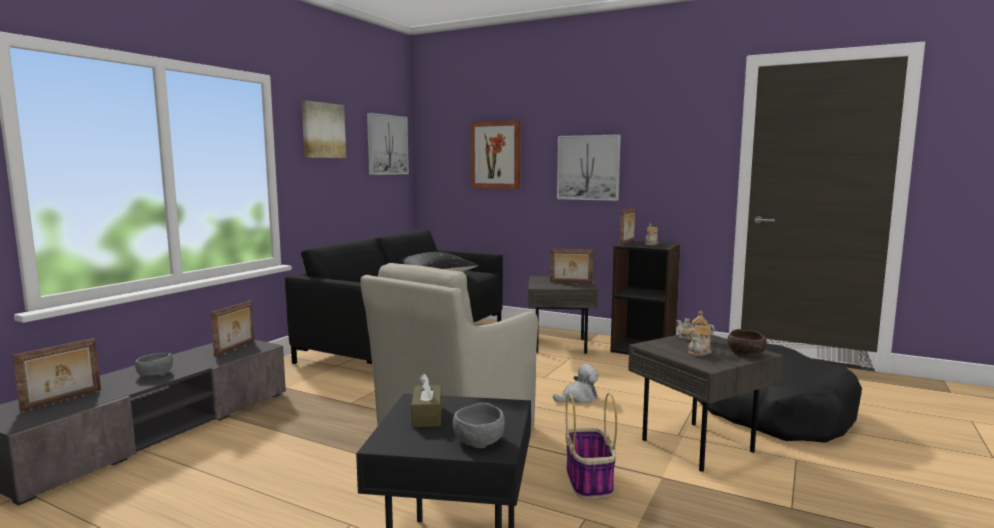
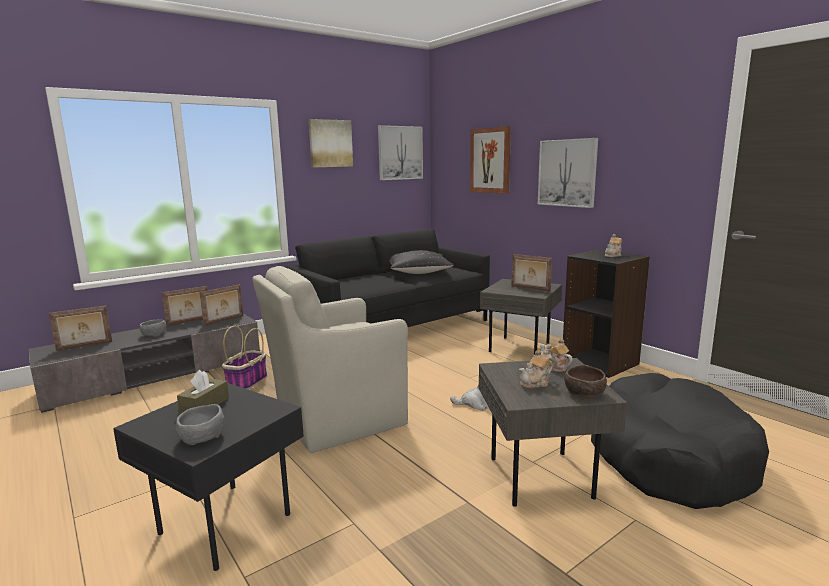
camera: 25 degrees right, 5 degrees up
(589, 481) = (397, 488): basket -> basket (247, 382)
(627, 243) = (589, 253): picture frame -> picture frame (189, 321)

